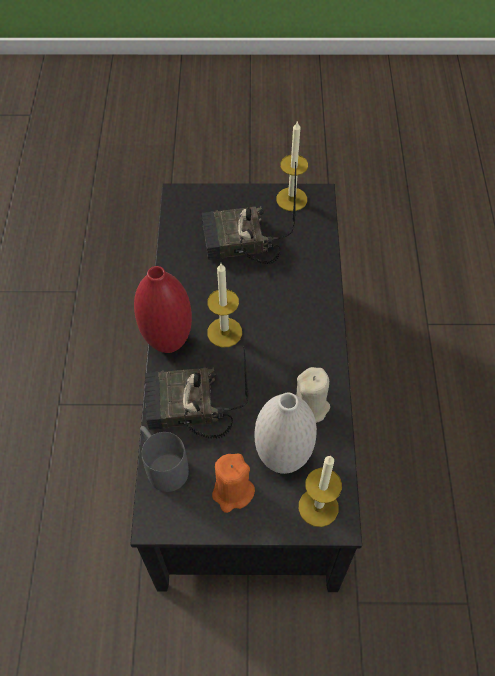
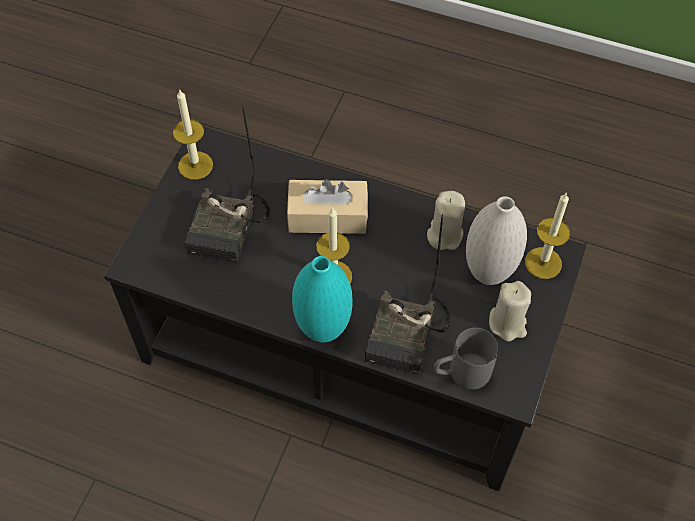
camera: 70 degrees left, 0 degrees up
(168, 342) = (323, 330): red vase -> turquoise vase
(232, 492) = (507, 323): orange candle -> beige candle
(286, 307) = (327, 216): none -> beige tissue box

